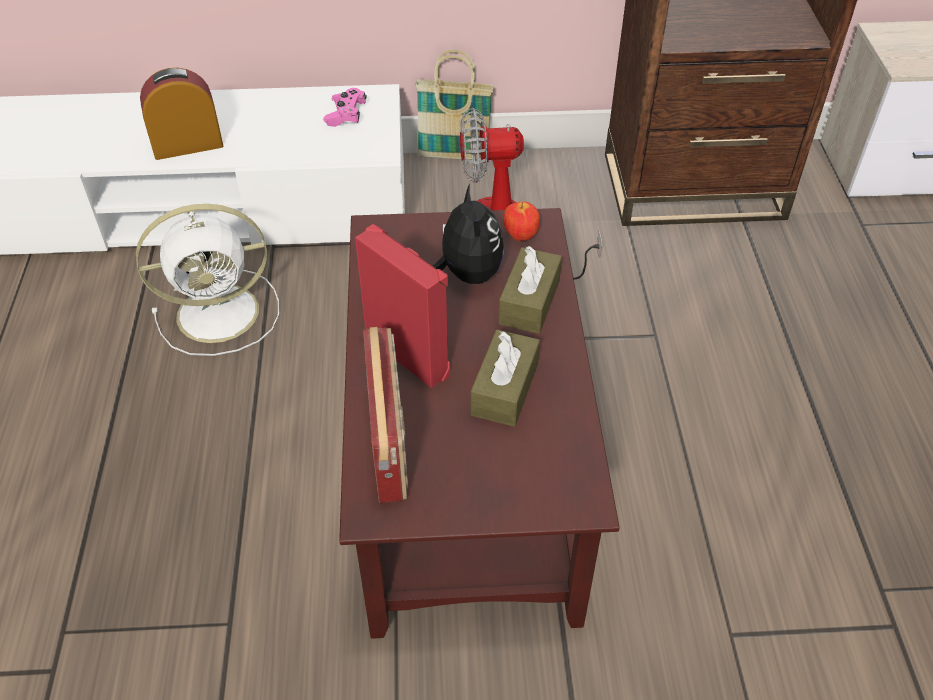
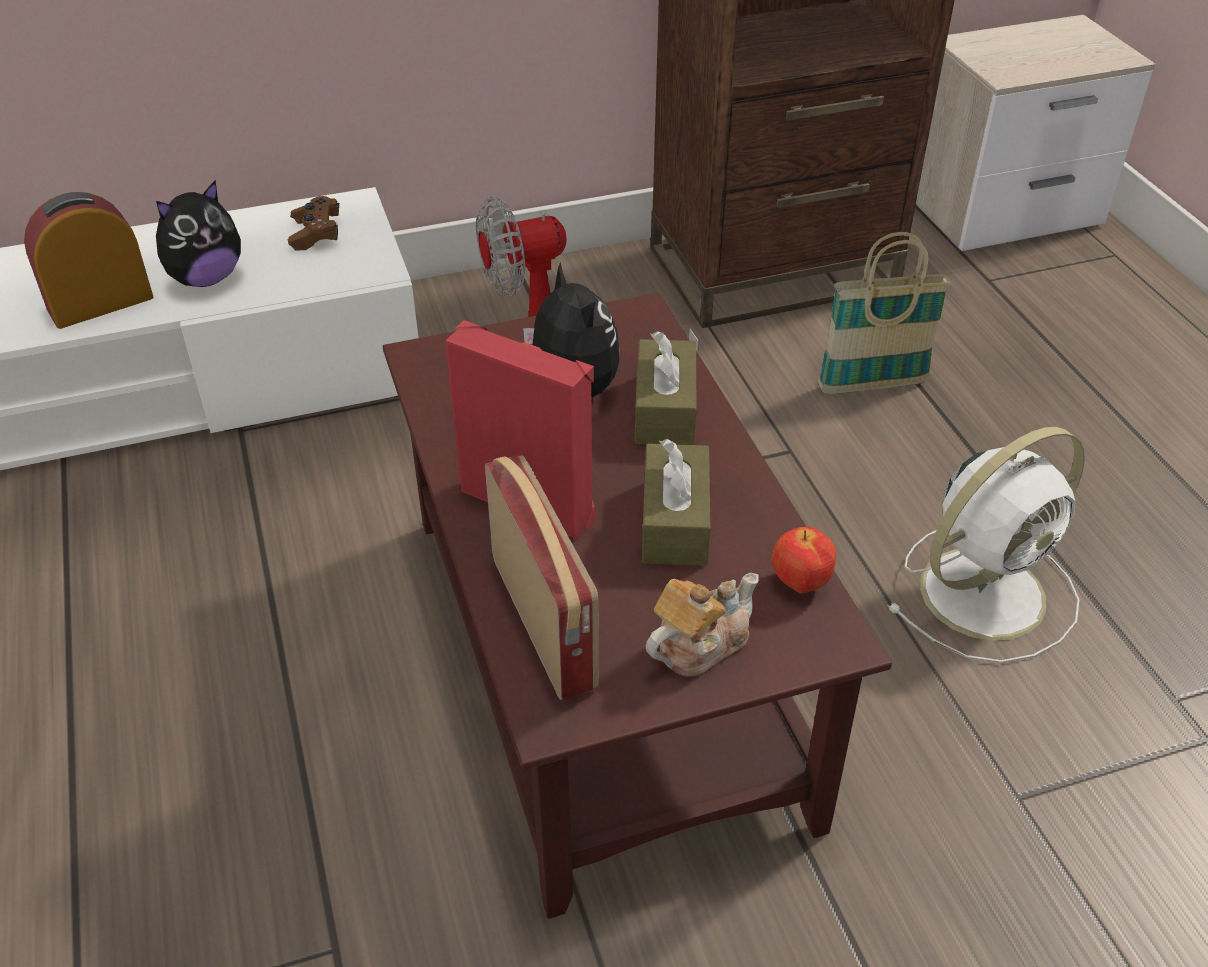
camera: 15 degrees left, 5 degrees down
(222, 312) = (193, 528): white fan -> white fan (986, 591)
(261, 138) = (205, 278): none -> plush toy
(346, 115) = (316, 234): pink game controller -> brown game controller
(454, 156) = (456, 278): basket -> basket (872, 385)
(488, 483) = (699, 644): none -> teapot
(520, 236) = (621, 333): apple -> apple (799, 583)

